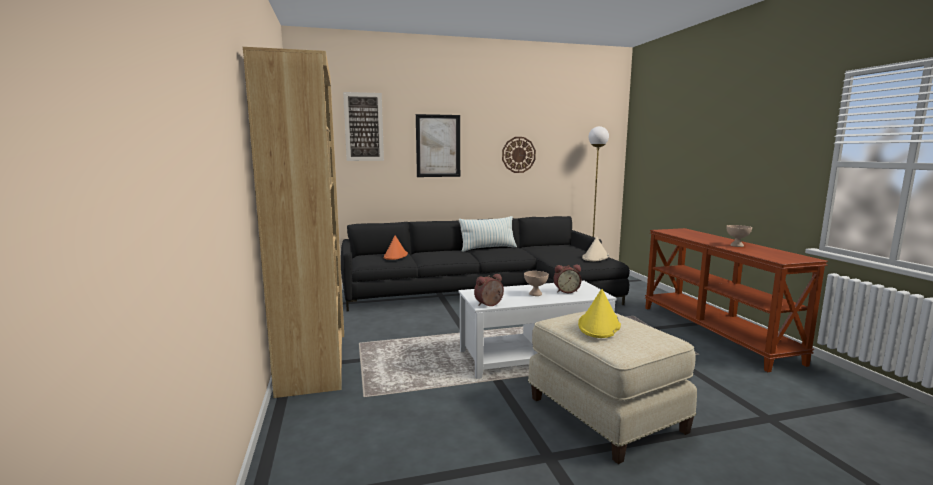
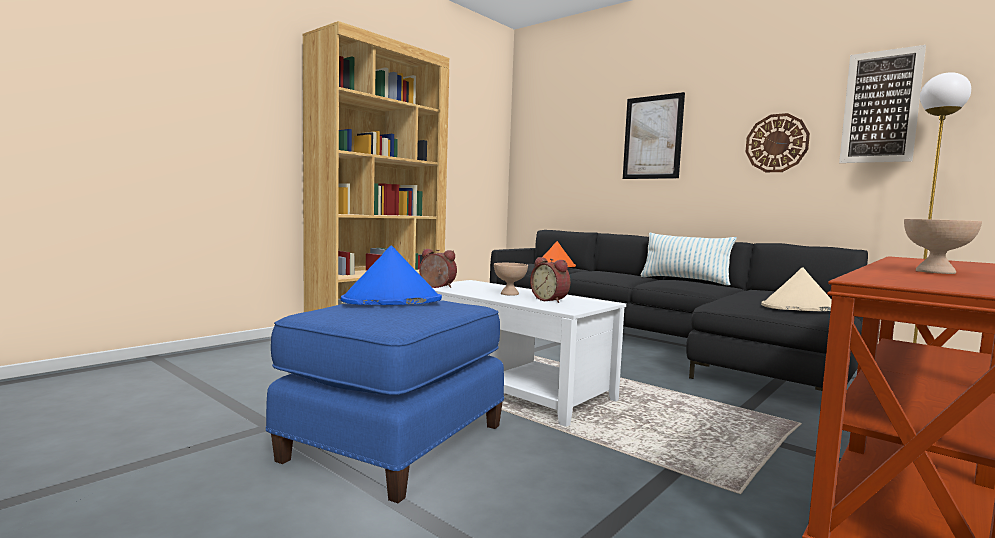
camera: 55 degrees right, 5 degrees down
(364, 127) = (572, 121): picture -> picture (880, 107)
(599, 325) = (391, 300): yellow hat -> blue hat
(603, 415) = (394, 441): beige ottoman -> blue ottoman

